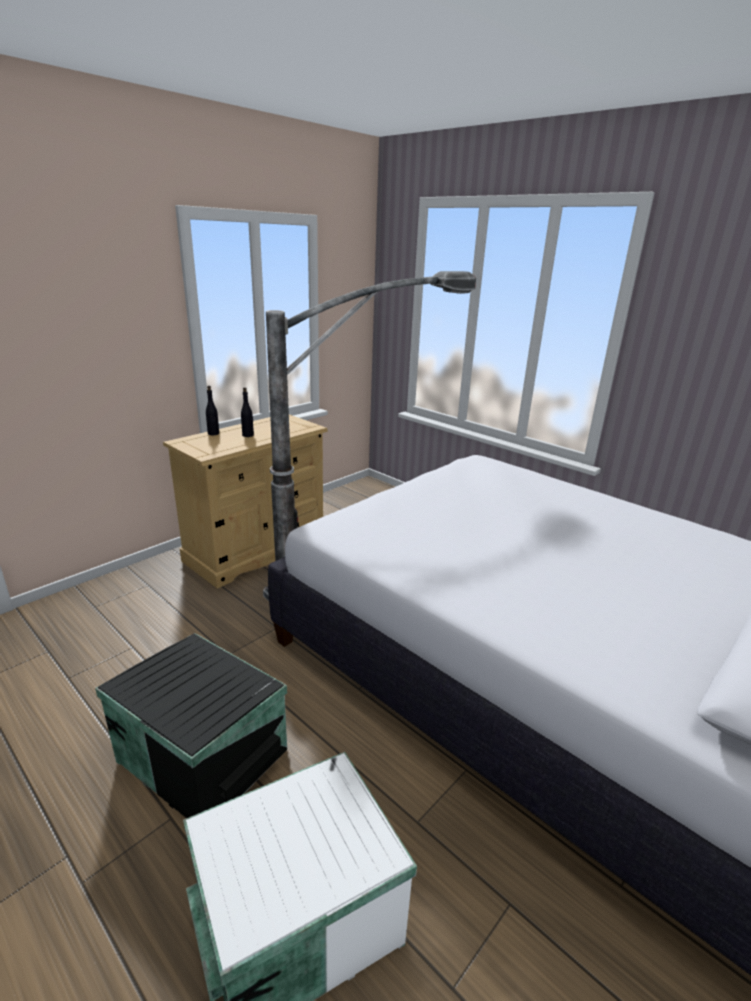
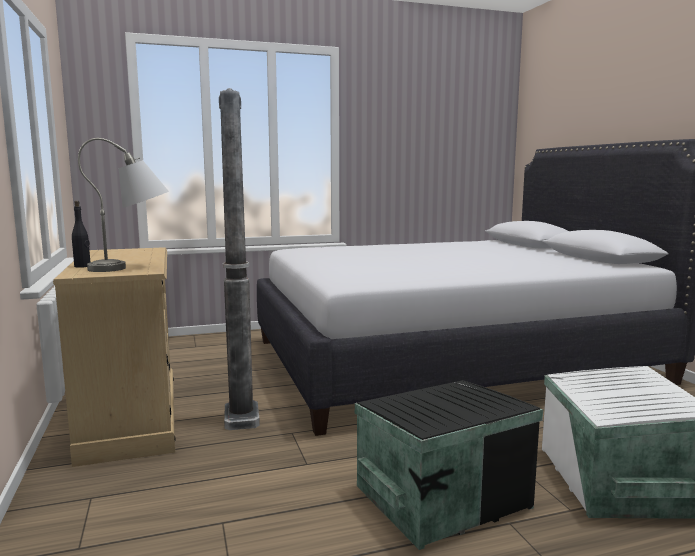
camera: 60 degrees left, 15 degrees down
(218, 447) = (133, 267): none -> grey table lamp
(248, 435) = (123, 260): black bottle -> none

